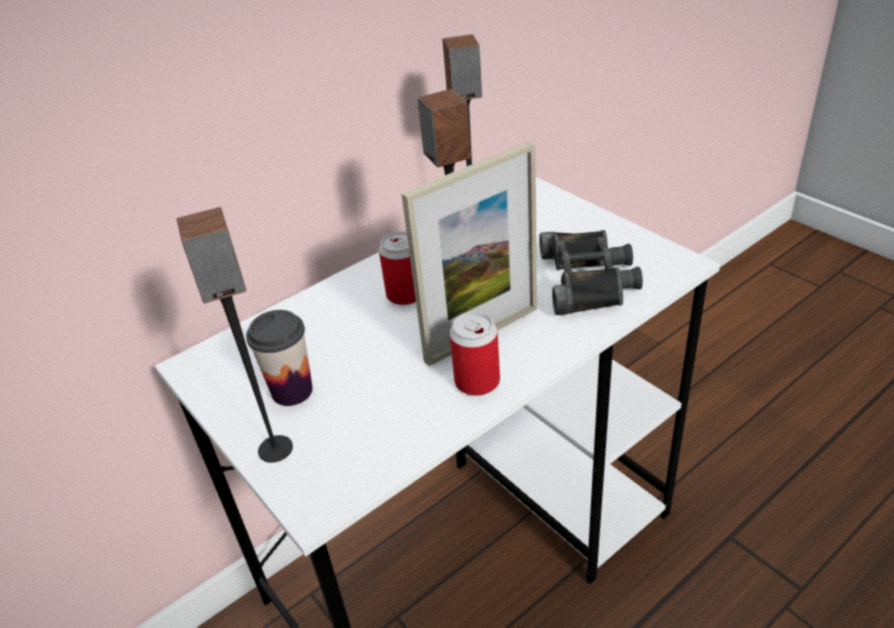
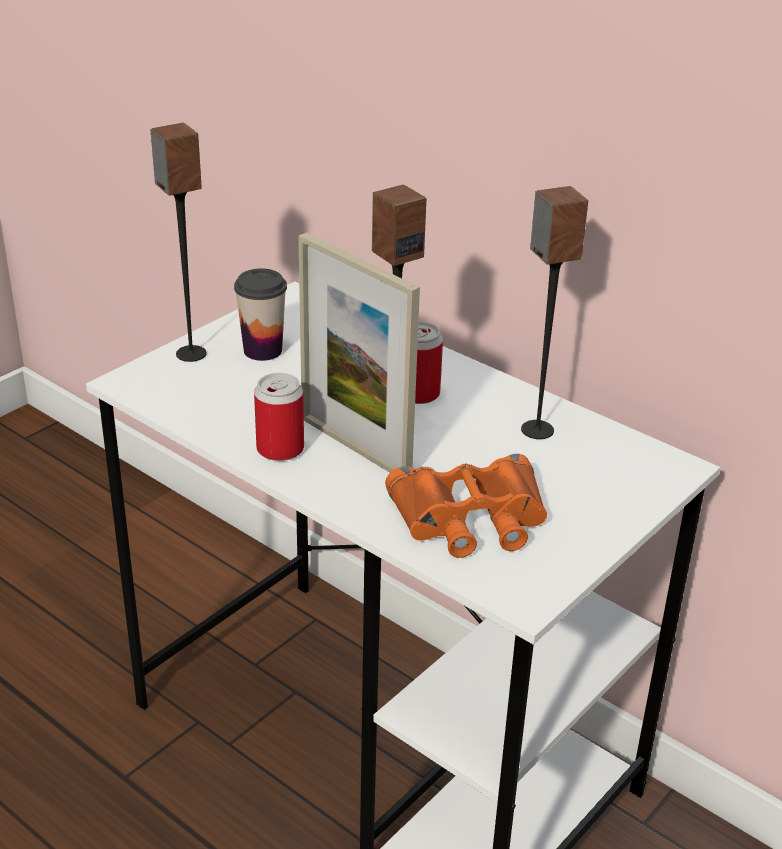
camera: 75 degrees right, 5 degrees down
(588, 279) = (471, 519): black binoculars -> orange binoculars

